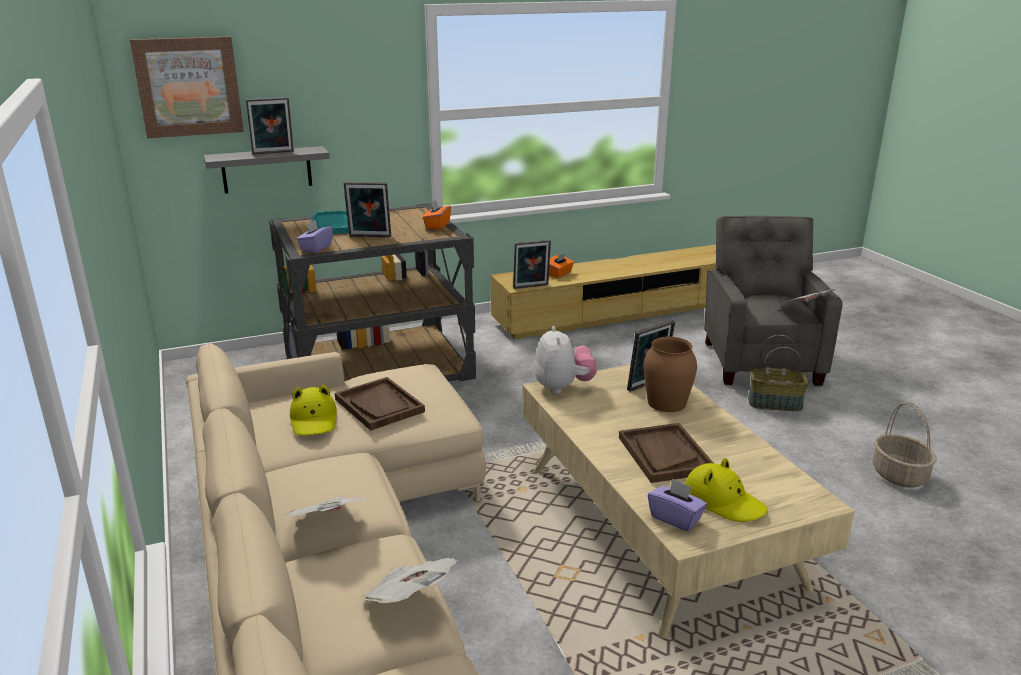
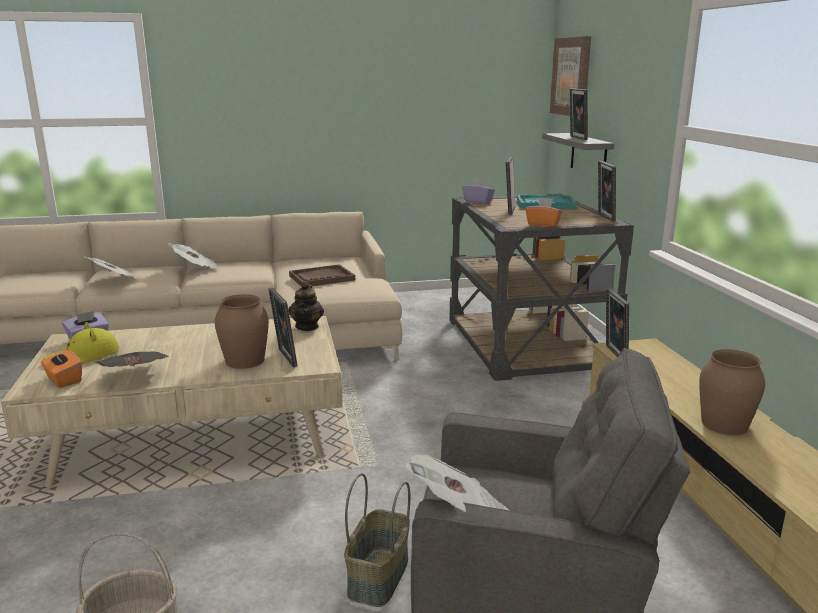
camera: 100 degrees right, 5 degrees down
(314, 420) = (314, 265): yellow hat -> none
(401, 209) = (604, 217): none -> picture frame
(559, 274) = (673, 374): orange tissue box -> orange tissue box (63, 380)
(563, 387) = (307, 327): plush toy -> teapot
(625, 268) = (725, 424): none -> brown vase
(665, 454) = (165, 347): brown tray -> none
(743, 450) = (135, 377): none -> newspaper

